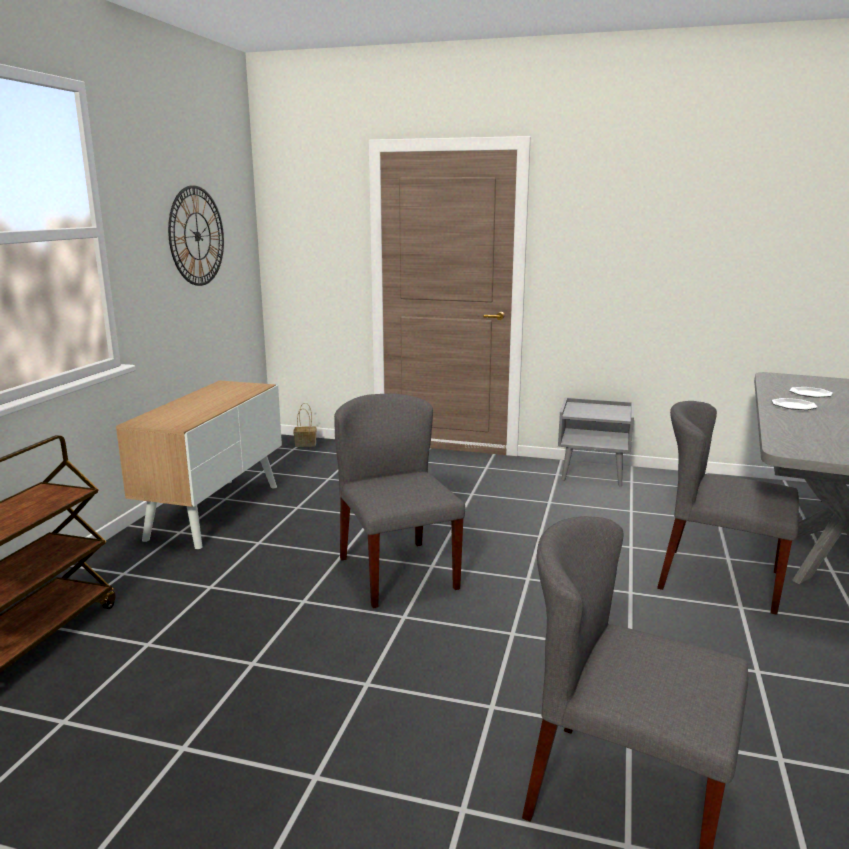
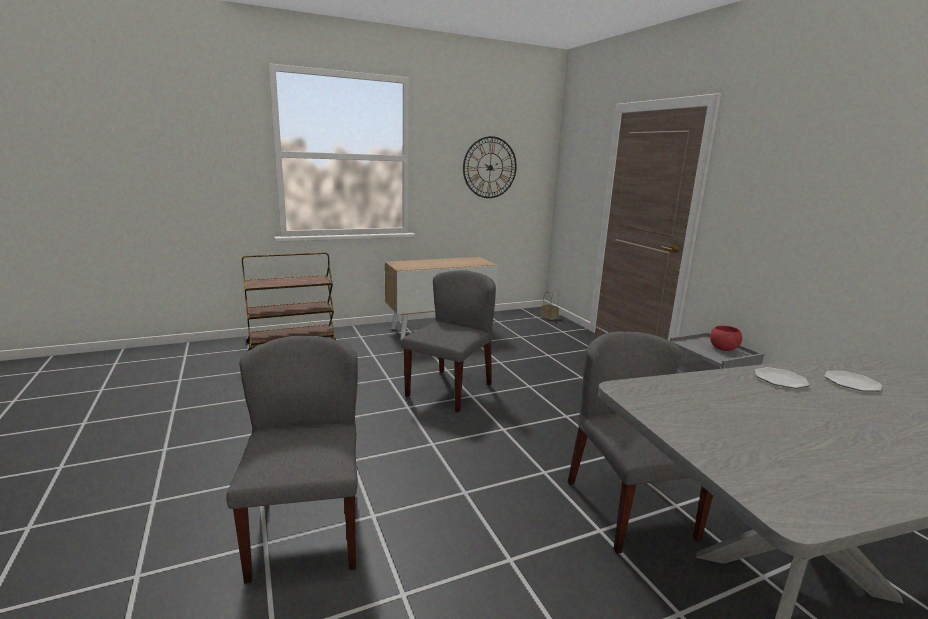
camera: 50 degrees right, 0 degrees up
(601, 408) = (722, 349): none -> red bowl

